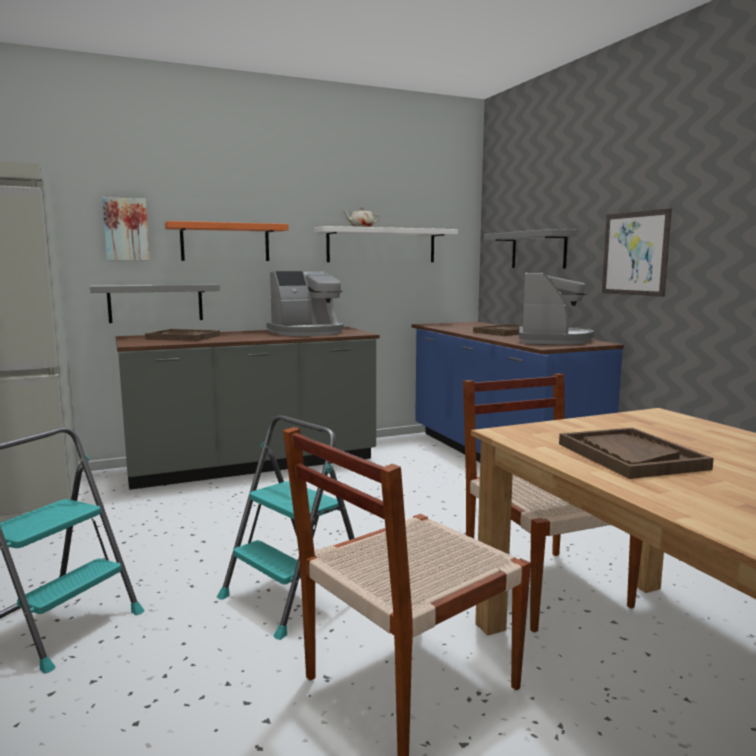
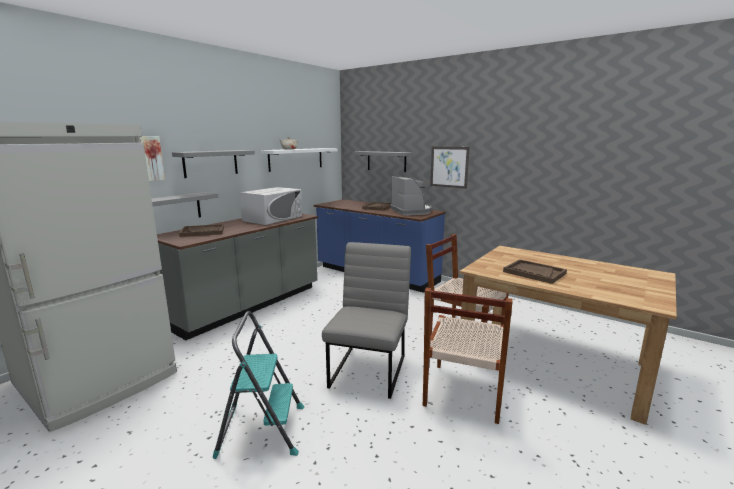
camera: 30 degrees left, 5 degrees up
(225, 242) = (211, 163): orange shelf -> grey shelf
(300, 592) = (369, 369): turquoise step ladder -> grey chair
(307, 332) = (273, 218): coffee machine -> white microwave

